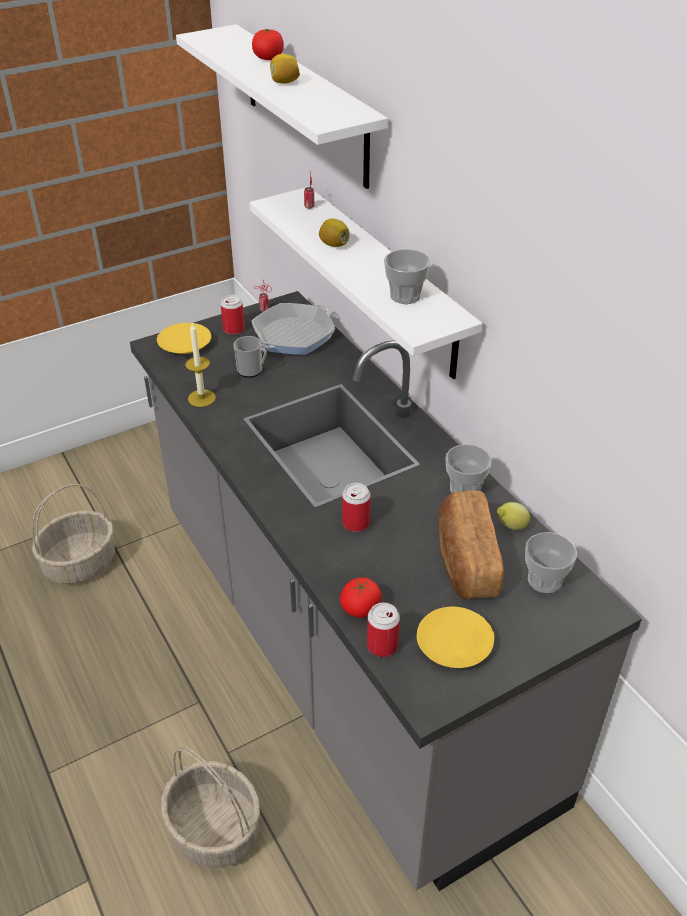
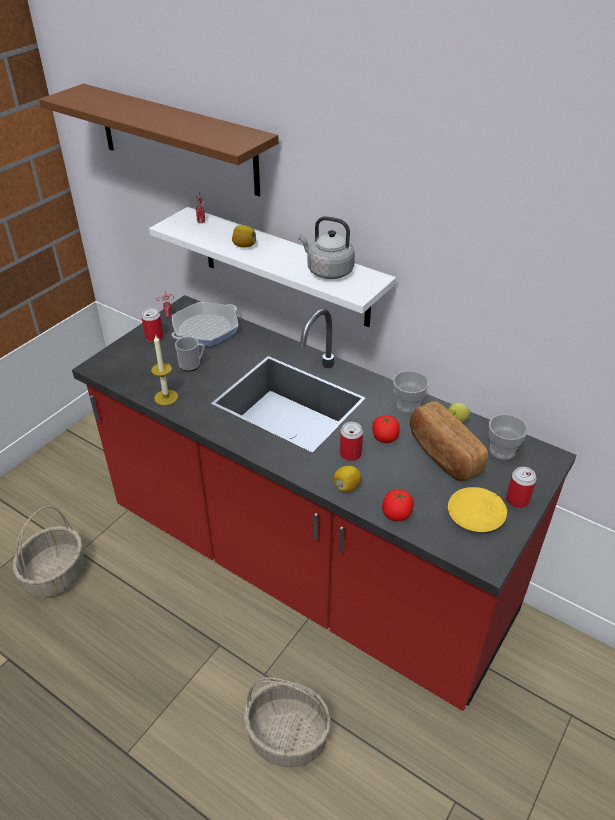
camera: 25 degrees left, 0 degrees up
(185, 344) = (122, 359): yellow plate -> none
(268, 59) = (139, 106): tomato -> tomato (385, 438)
(284, 82) = (172, 122): lemon -> lemon (347, 487)
(293, 335) = (205, 329): frying pan -> frying pan turned 150 degrees counterclockwise
(305, 105) = (177, 139): white shelf -> brown shelf
(343, 651) = (307, 564): grey counter -> red counter
(382, 645) = (429, 534): can -> can (517, 500)
(405, 296) = (327, 271): cup -> grey kettle

